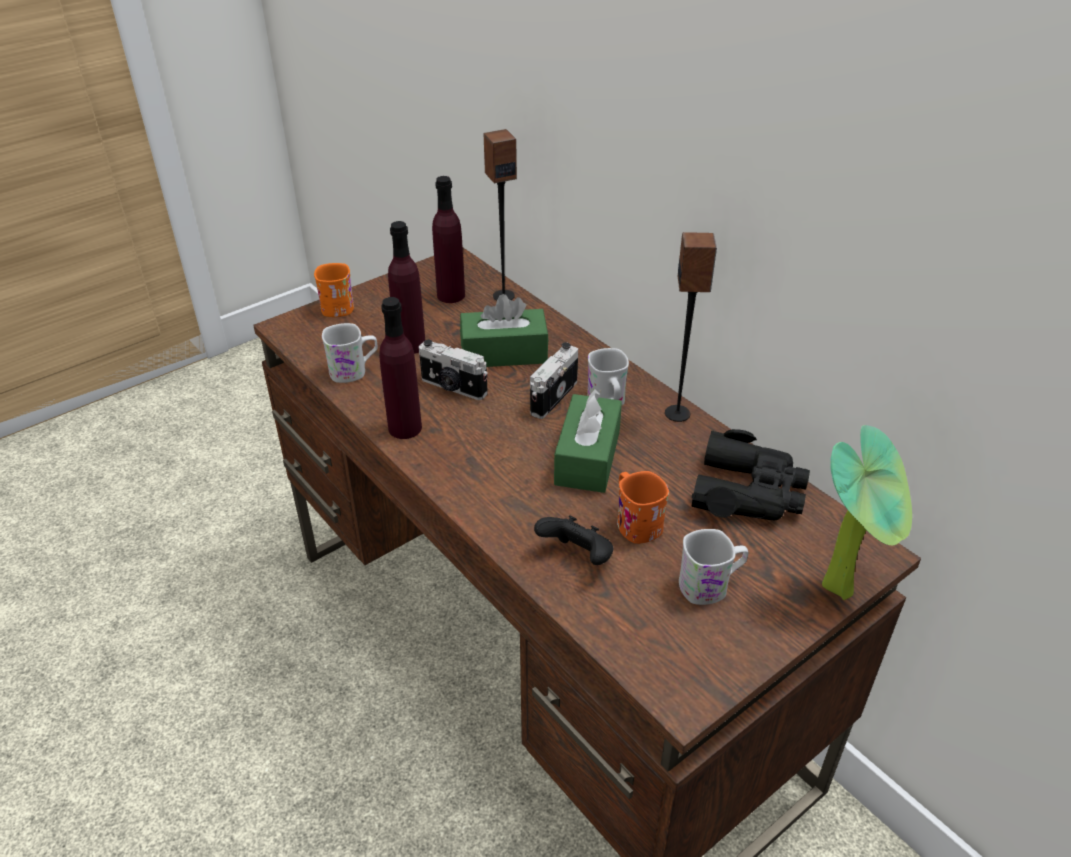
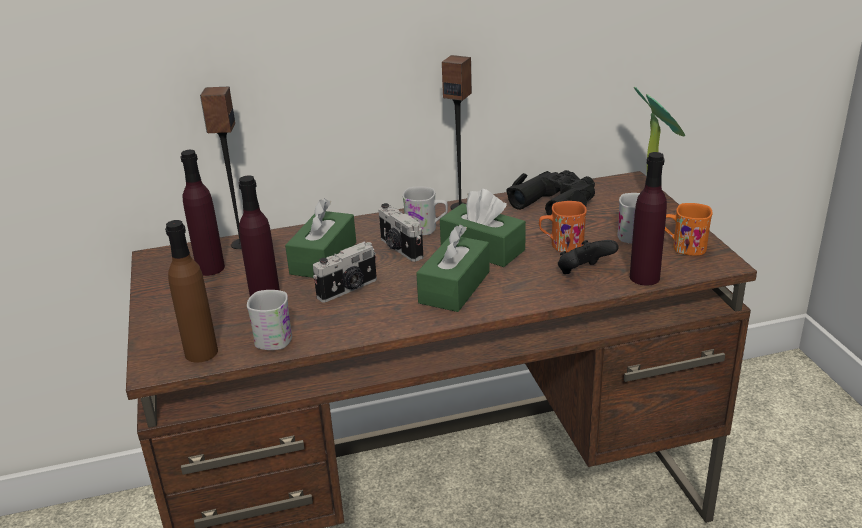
camera: 65 degrees left, 10 degrees down
(314, 340) = (201, 352): none -> brown bottle
(338, 305) = (153, 331): orange mug -> orange mug (683, 247)
(405, 428) = (383, 321): purple bottle -> purple bottle (644, 277)
(491, 458) = (454, 287): none -> green tissue box

